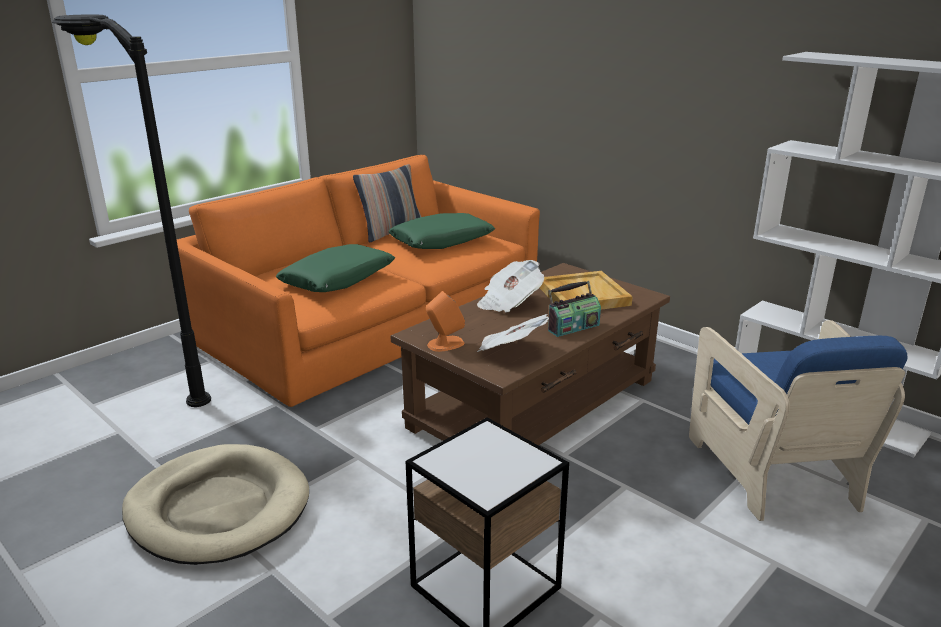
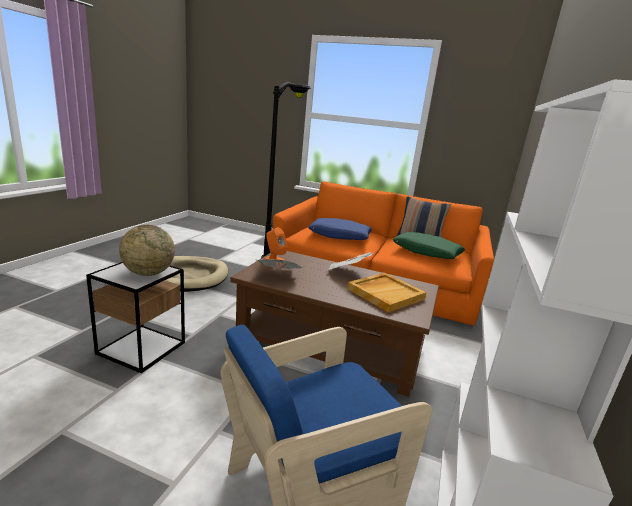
camera: 65 degrees right, 5 degrees down
(338, 279) = (339, 236): green pillow -> blue pillow
(499, 449) = (148, 273): none -> globe
(573, 327) = (328, 292): radio -> none

